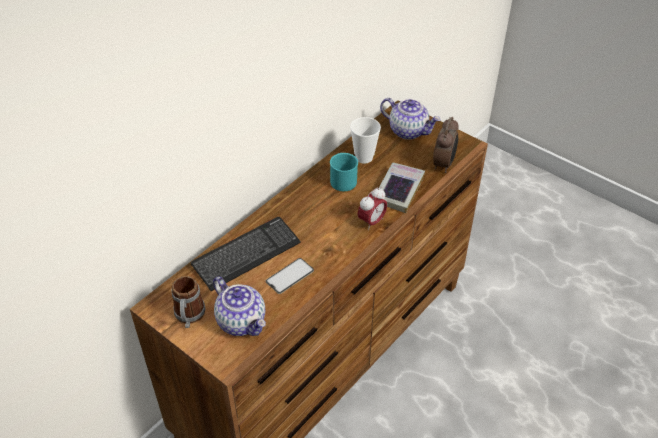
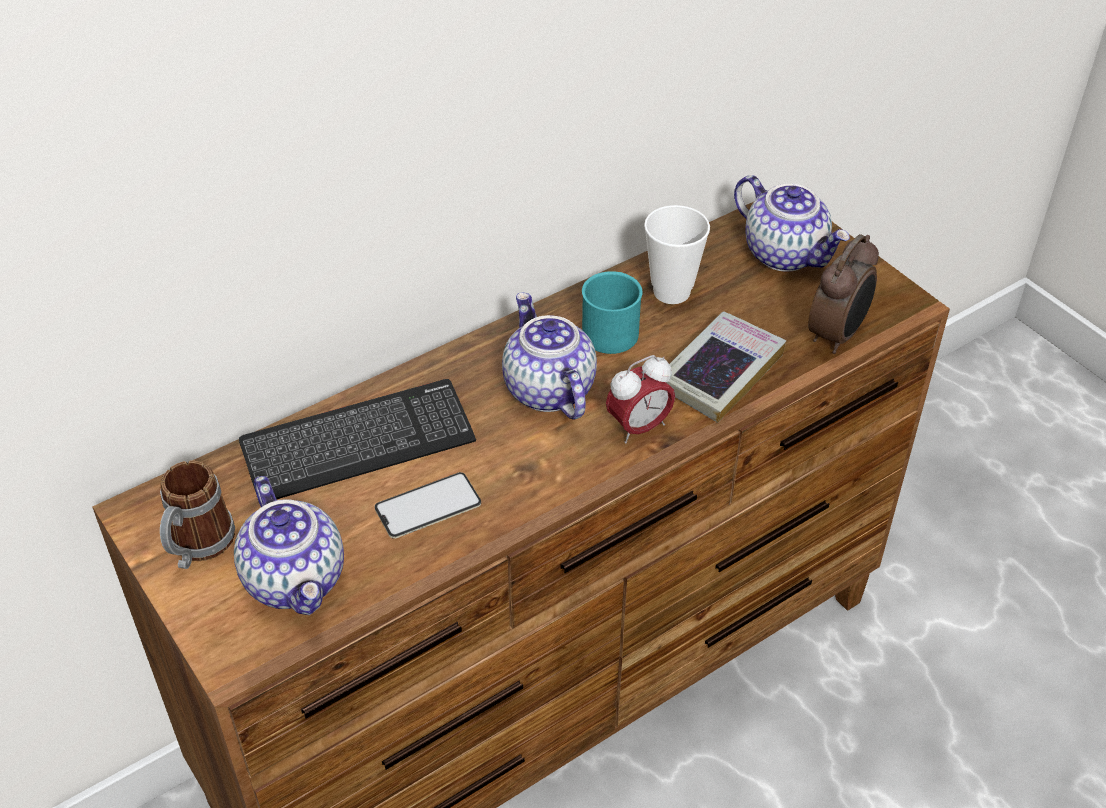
camera: 15 degrees right, 0 degrees up
(324, 213) = (547, 389): none -> teapot

